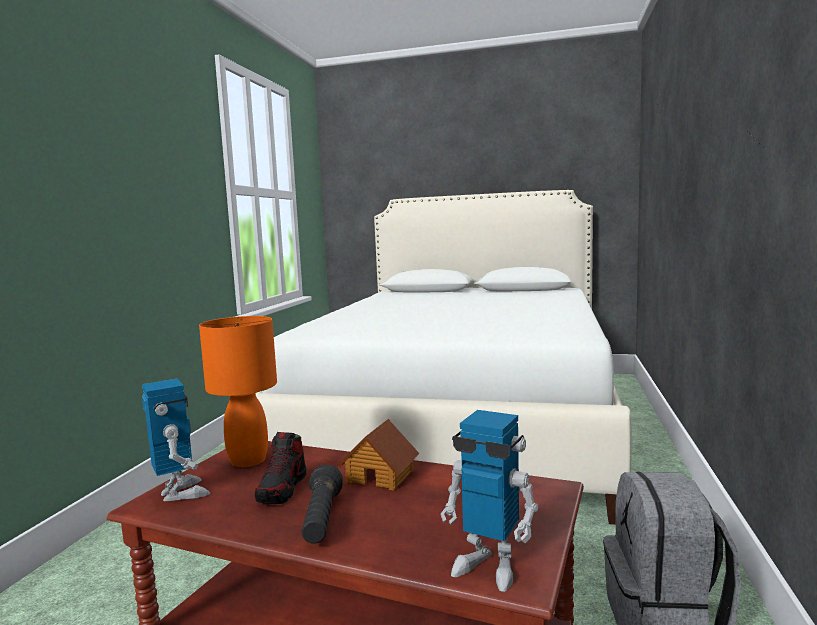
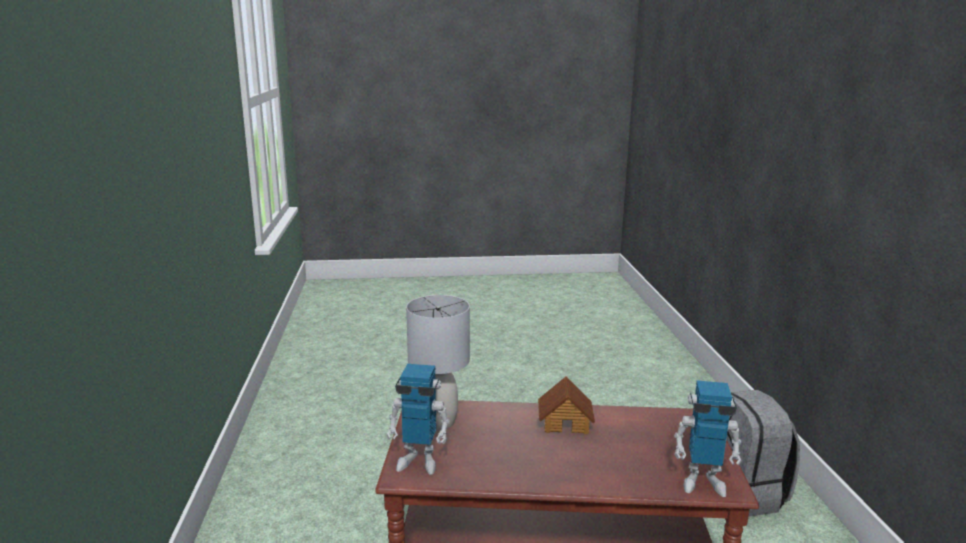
camera: 20 degrees left, 10 degrees up
(180, 493) = (419, 461): toy robot -> toy robot turned 150 degrees clockwise
(247, 460) = (439, 422): orange table lamp -> grey table lamp
(282, 489) = (501, 445): shoe -> none
(322, 519) = (560, 466): black flashlight -> none
(462, 419) = (492, 336): white bed -> none

